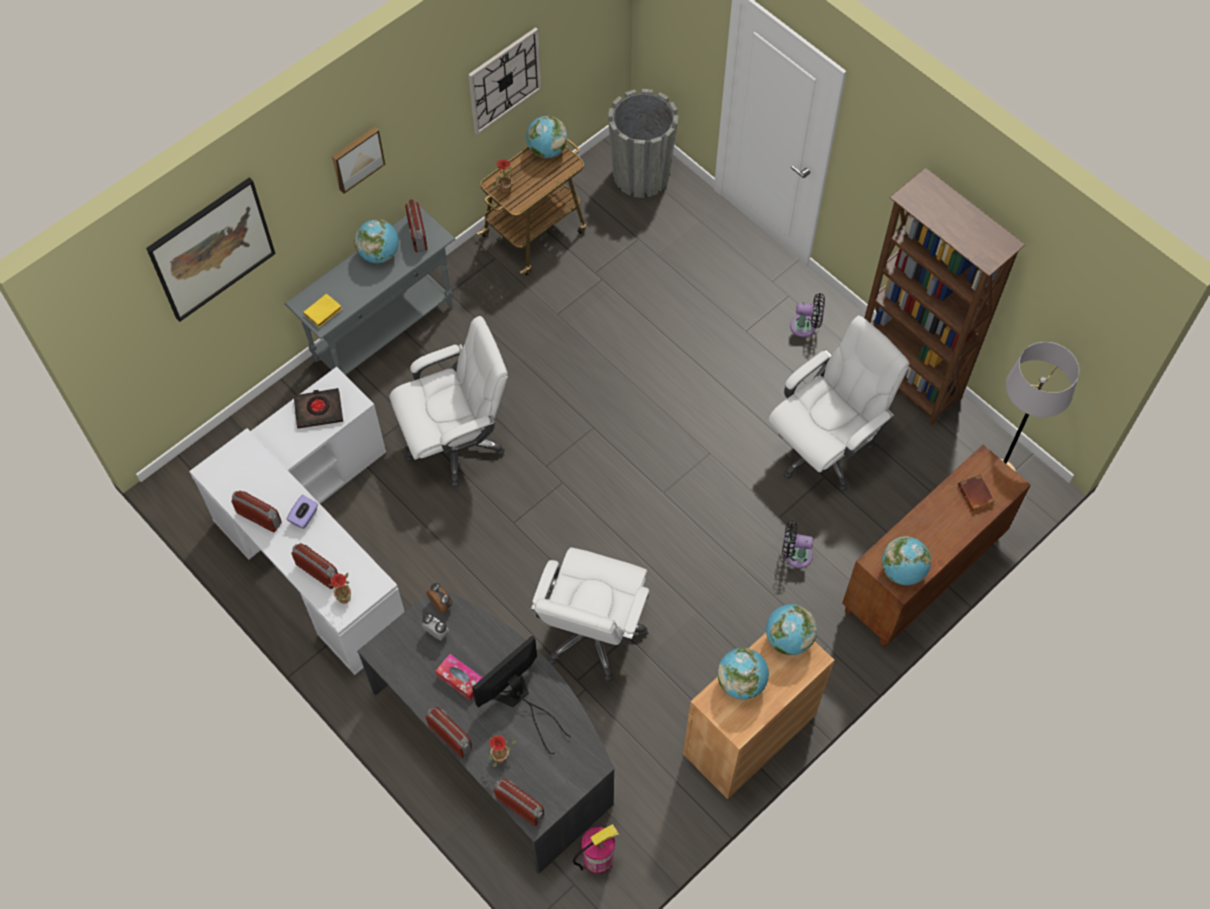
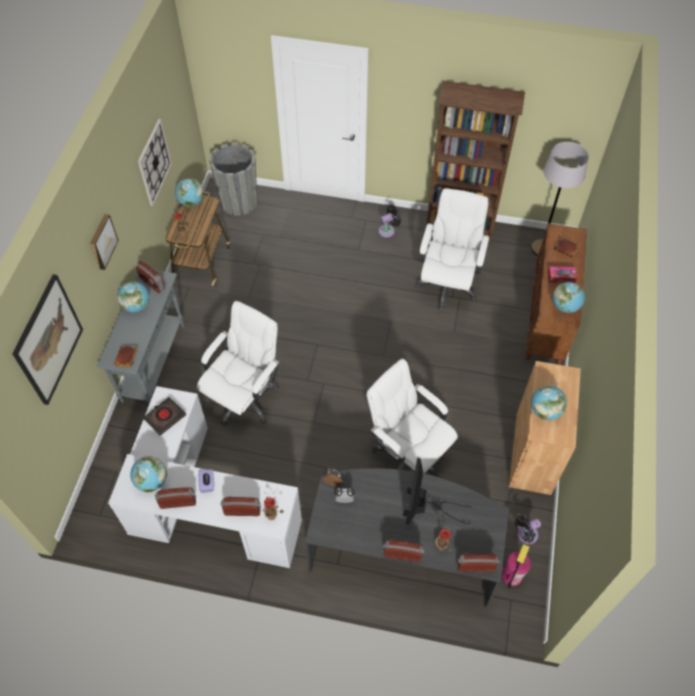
camera: 35 degrees left, 5 degrees down
(323, 313) = (127, 358): yellow book -> brown book
(460, 679) = (381, 517): tissue box -> tissue box (561, 277)
(593, 634) = (407, 454): white office chair -> white office chair turned 150 degrees clockwise
(788, 639) = (548, 372): globe -> globe (152, 481)
(795, 554) = (477, 346): black fan -> black fan (525, 535)

